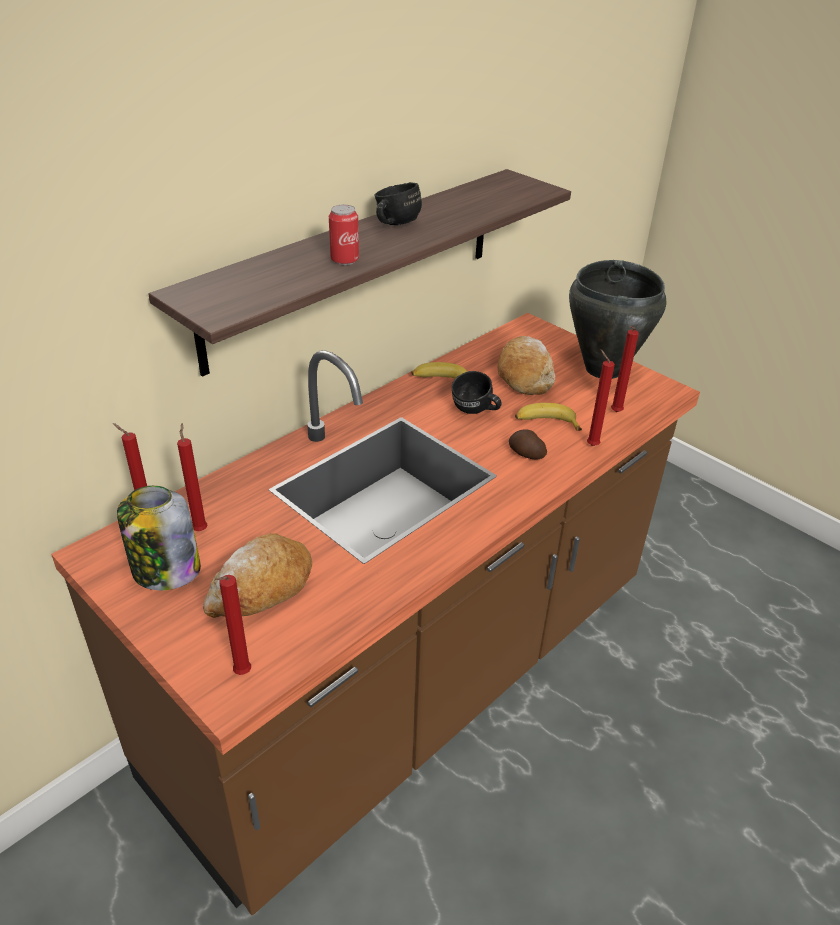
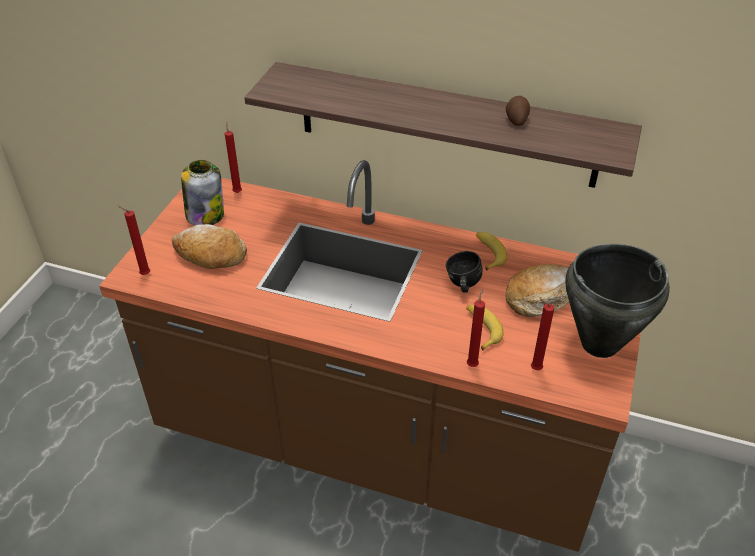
camera: 65 degrees right, 5 degrees up
(200, 529) = (246, 212): red candle -> none
(344, 260) = (379, 107): can -> none
(393, 224) = (457, 107): black mug -> none
(525, 454) = (429, 329): potato -> potato (516, 119)

